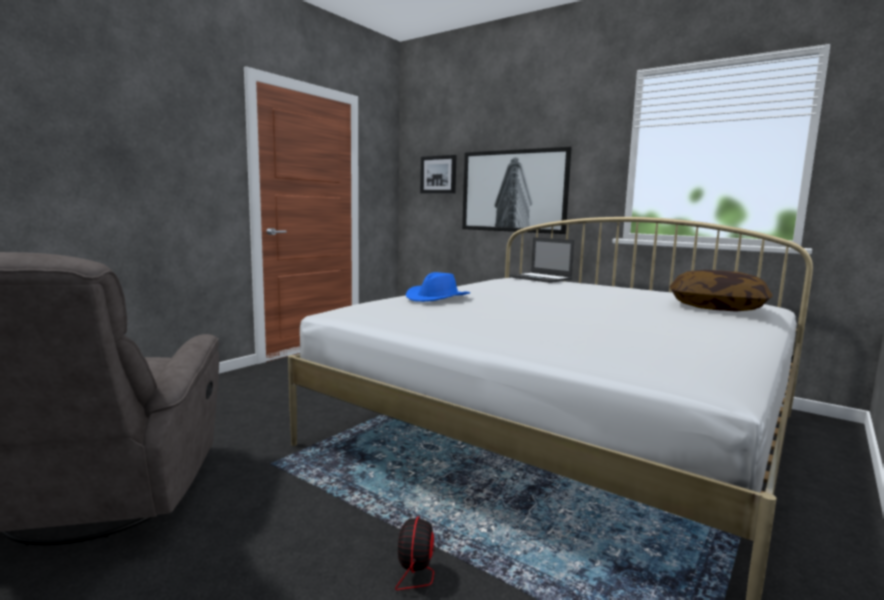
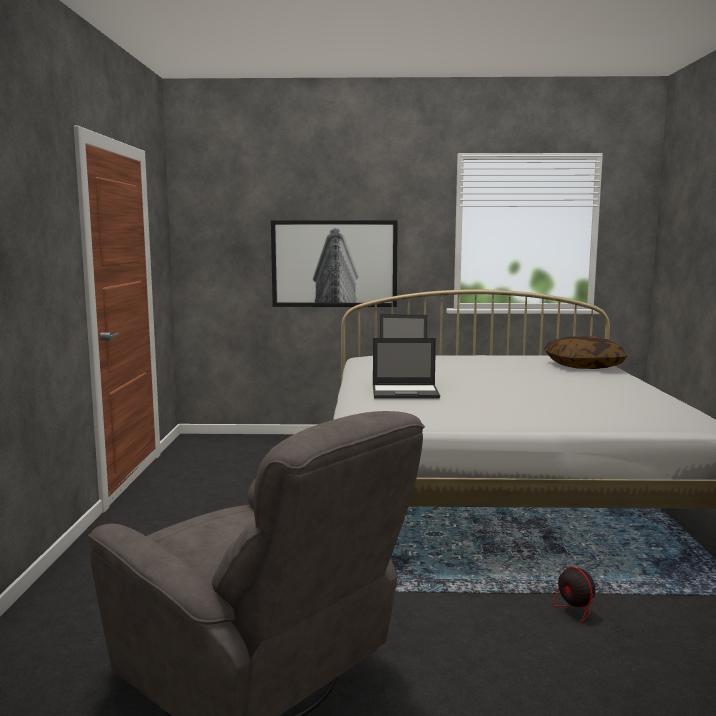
camera: 35 degrees left, 0 degrees up
(437, 298) = (406, 392): blue hat -> laptop
(438, 174) = (233, 244): picture -> none

